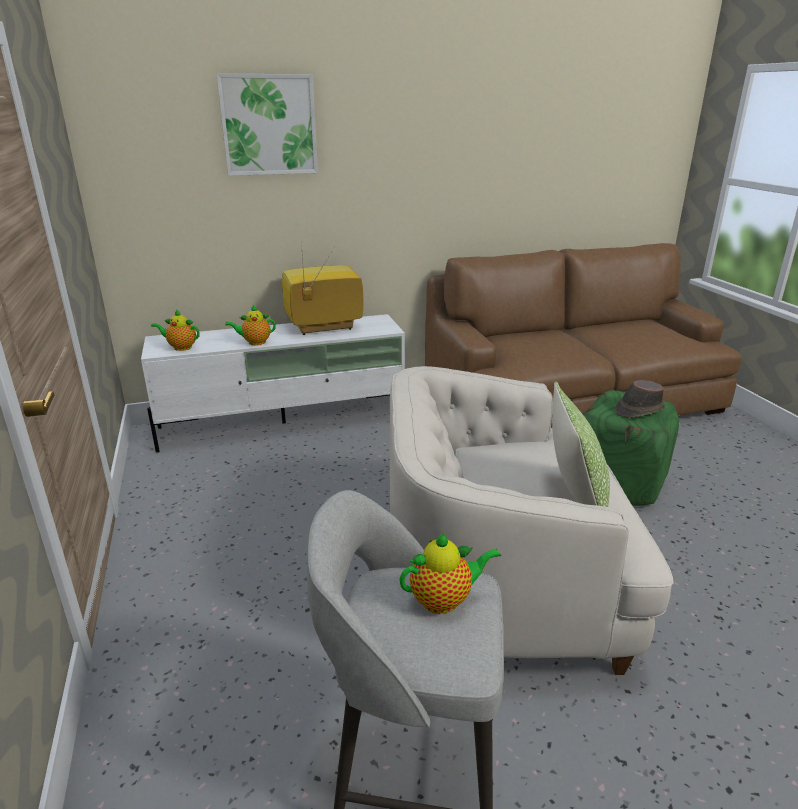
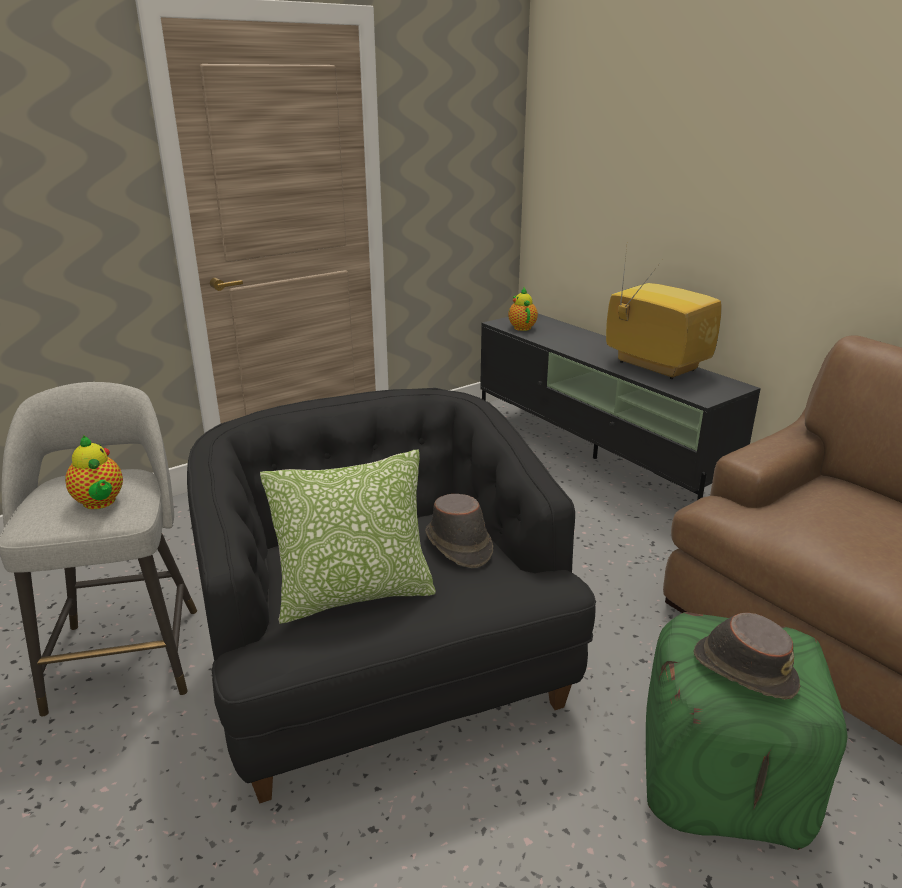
camera: 70 degrees right, 0 degrees up
(254, 342) = (569, 348): teapot -> none
(269, 125) = (679, 101): picture -> none
(285, 422) = (595, 458): white tv stand -> black tv stand
(501, 583) = (386, 673): white armchair -> black armchair
(522, 451) = (458, 545): none -> brown hat

